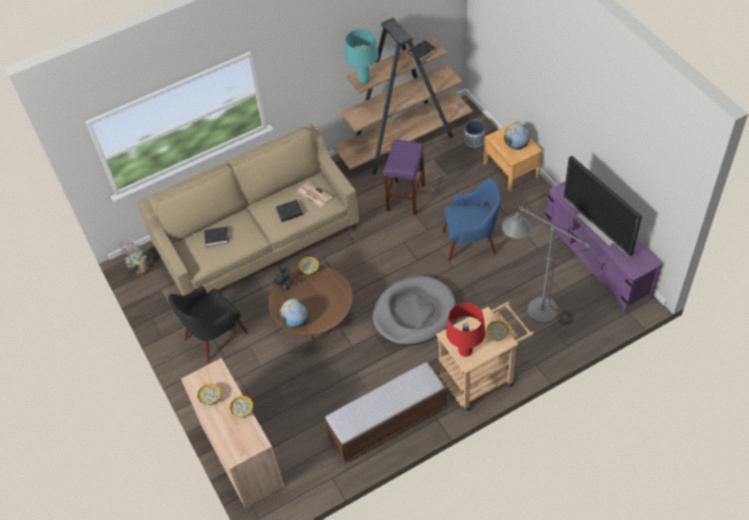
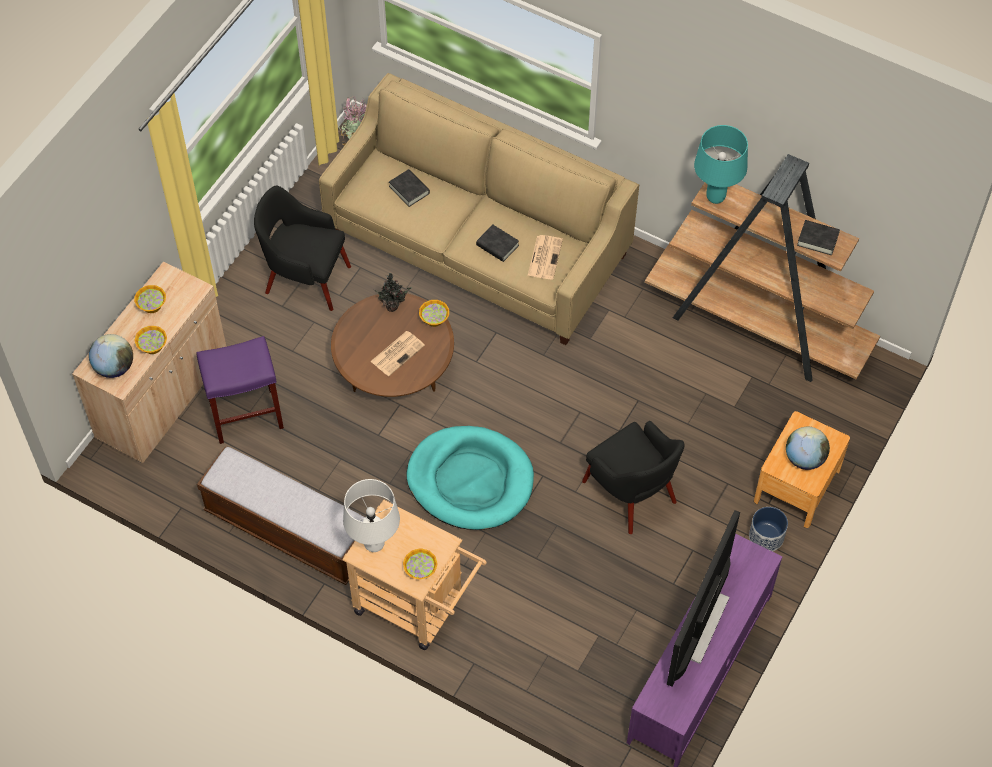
camera: 55 degrees right, 5 degrees up
(296, 321) = (349, 345): globe -> globe (114, 367)
(319, 298) = (398, 353): none -> newspaper
(405, 197) = (659, 376): purple stool -> purple stool (247, 415)
(414, 313) = (470, 480): grey dog bed -> turquoise dog bed
(465, 351) = (374, 544): red table lamp -> white table lamp
(471, 242) = (631, 494): blue armchair -> black armchair
(474, 140) = (823, 412): planter -> planter (766, 536)
(533, 308) = (565, 622): grey floor lamp -> none

